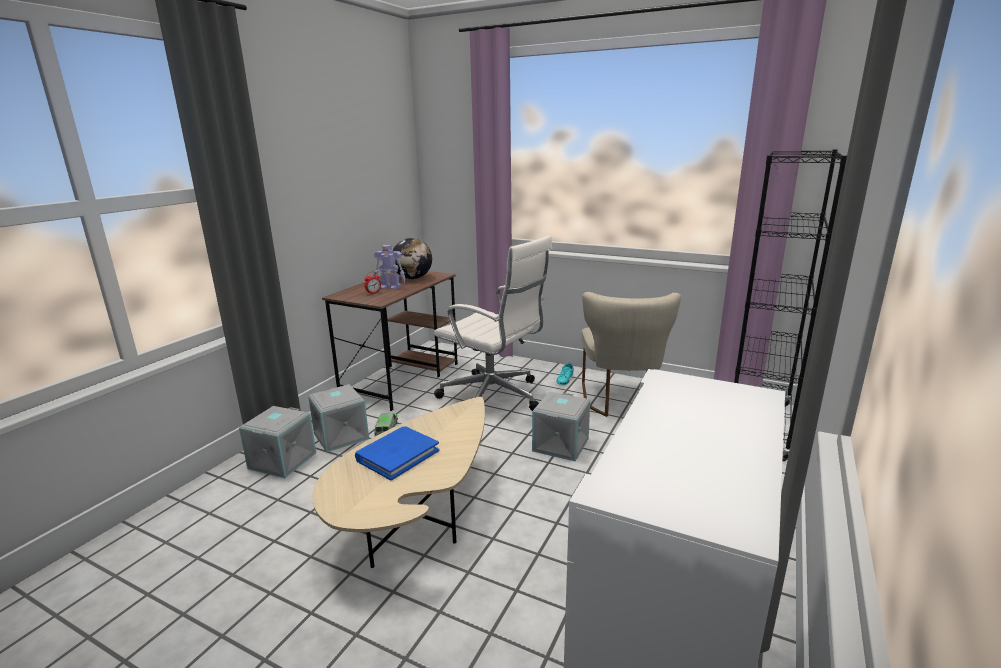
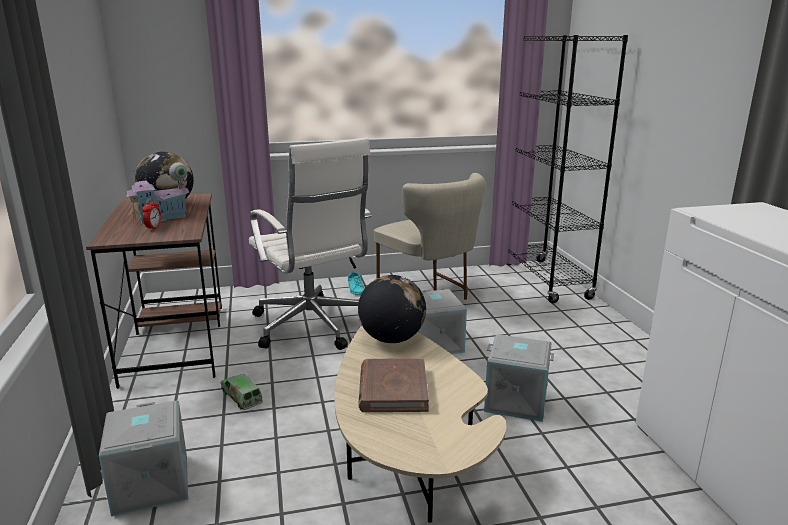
camera: 40 degrees left, 0 degrees up
(342, 436) = (193, 425): grey storage box -> grey storage box (516, 400)
(390, 287) = (162, 218): toy robot -> toy house
(397, 455) = (393, 389): blue book -> brown book
(457, 420) = (392, 339): none -> globe
(494, 397) = (313, 326): white office chair -> white office chair turned 60 degrees clockwise

